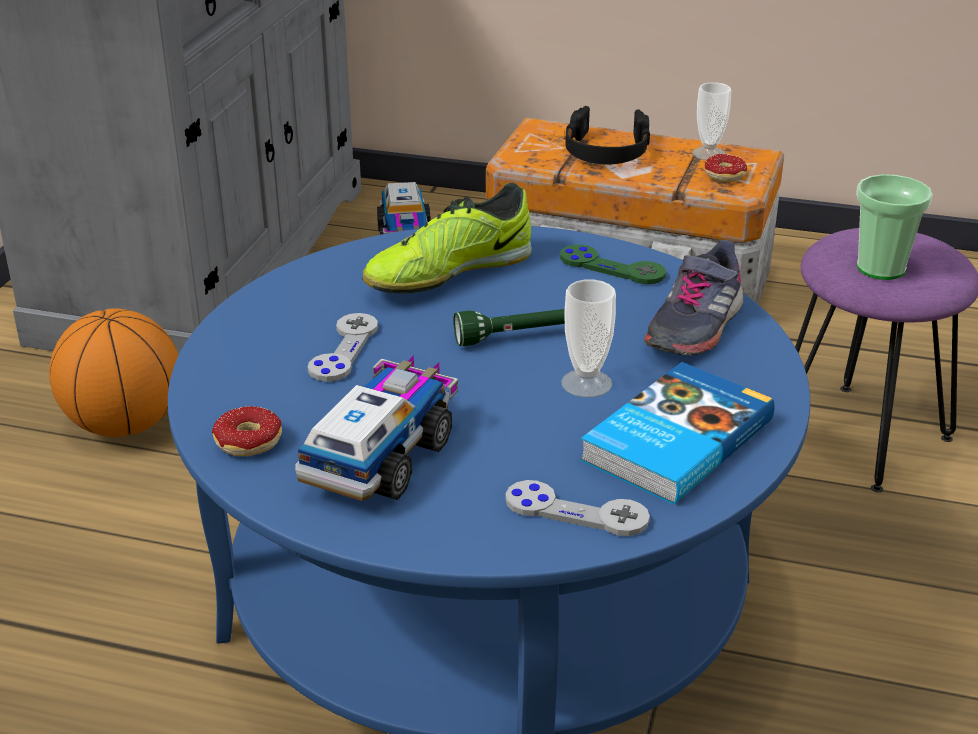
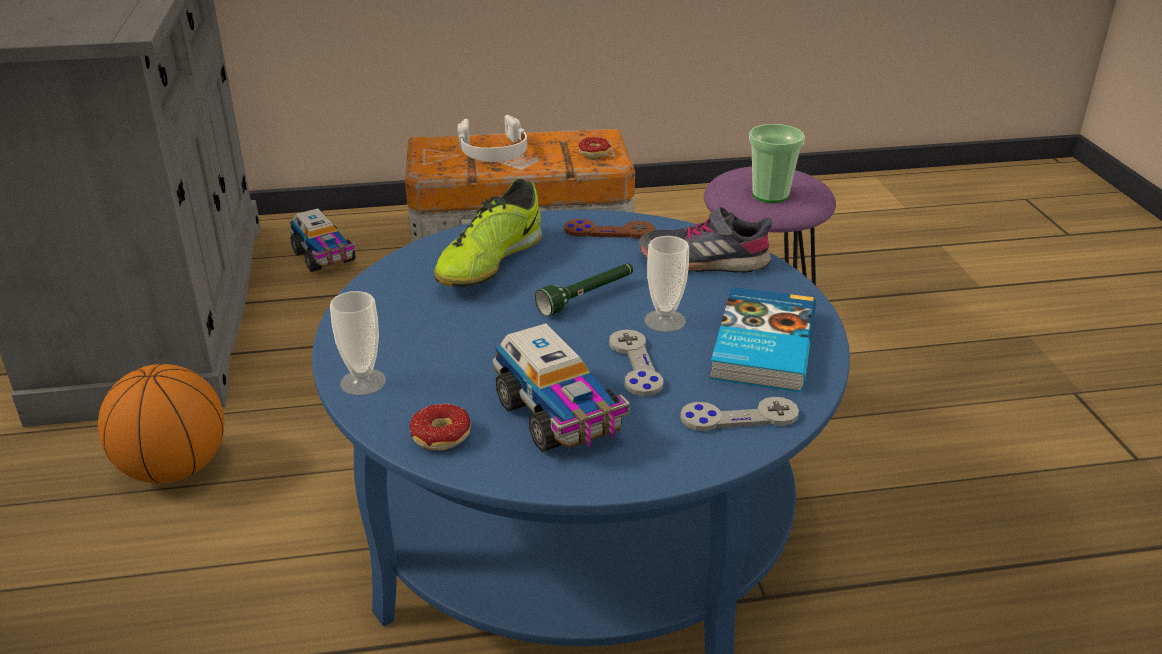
camera: 25 degrees left, 0 degrees up
(343, 349) = (456, 341): grey game controller -> grey game controller (635, 364)
(382, 456) = (559, 416): toy truck -> toy truck turned 150 degrees clockwise
(606, 151) = (493, 151): black headphones -> white headphones
(612, 267) = (609, 231): green game controller -> brown game controller
(694, 326) = (703, 261): grey shoe -> grey shoe turned 90 degrees clockwise
(709, 153) = (571, 139): cup -> cup (363, 382)

